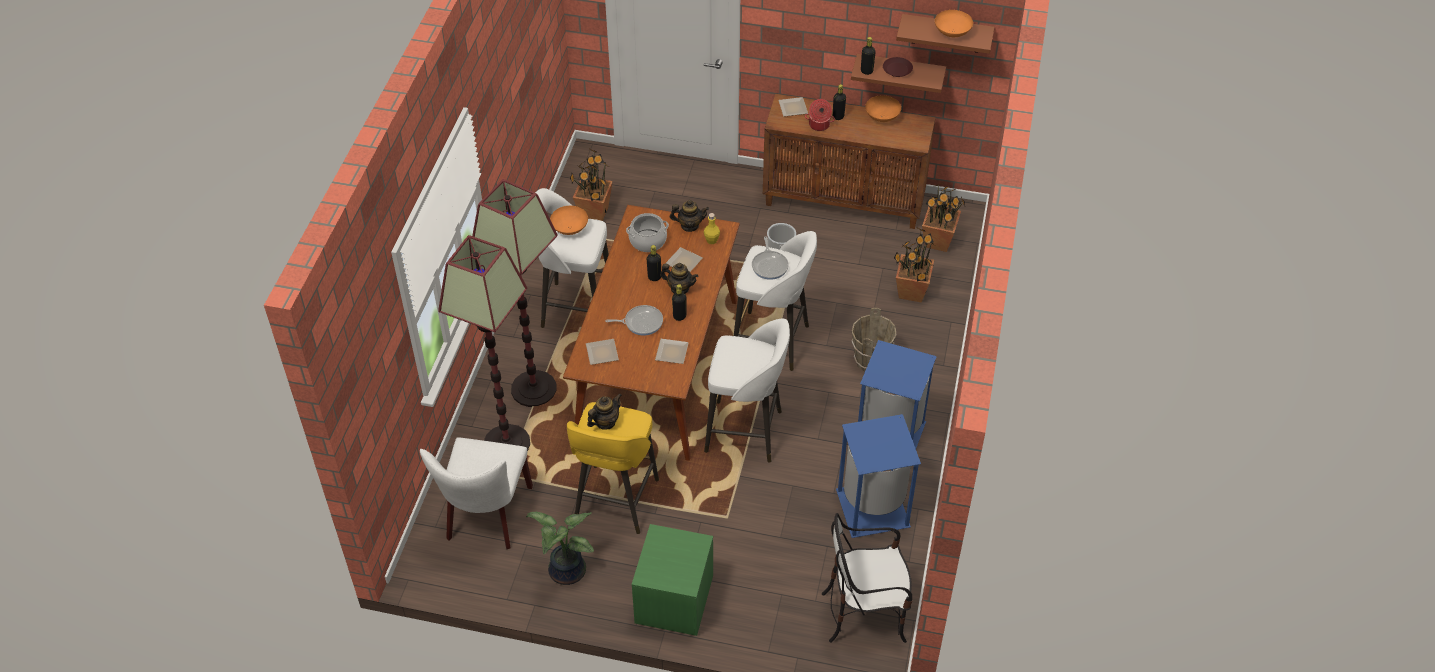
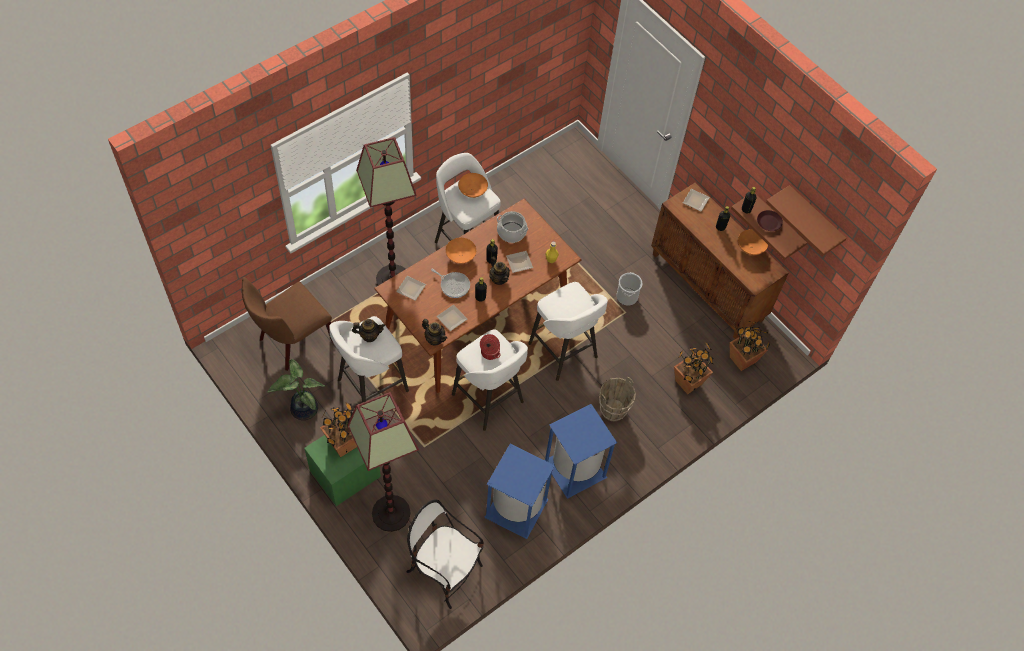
camera: 35 degrees right, 10 degrees up
(486, 517) = (292, 342): white chair -> brown chair
(506, 443) = (345, 303): floor lamp -> floor lamp (391, 513)
(594, 213) = (538, 186): potted plant -> potted plant (343, 444)
(615, 501) = (371, 386): yellow stool -> white stool
(689, 226) = (547, 239): teapot -> teapot (435, 339)
(769, 265) = (570, 303): frying pan -> none
(819, 125) = (701, 225): cooking pot -> cooking pot (489, 352)
(951, 33) = (809, 222): orange bowl -> orange bowl (460, 256)

